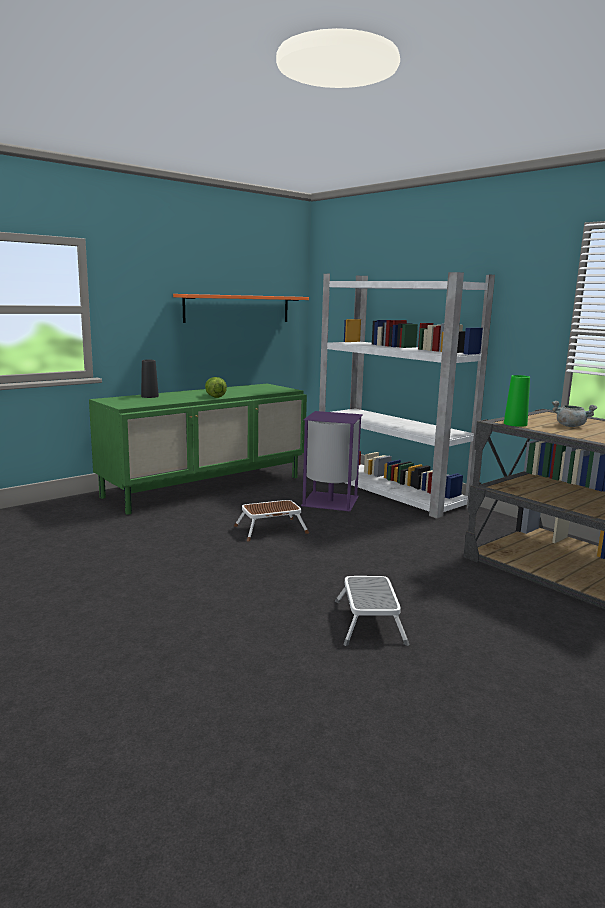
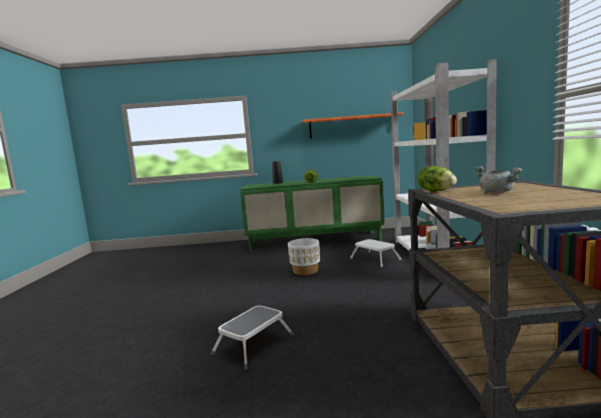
camera: 40 degrees right, 5 degrees down
(271, 529) = (305, 271): brown step ladder -> white planter
(329, 501) = (375, 258): purple trash can -> white step ladder
(515, 424) = (436, 191): green vase -> lettuce

